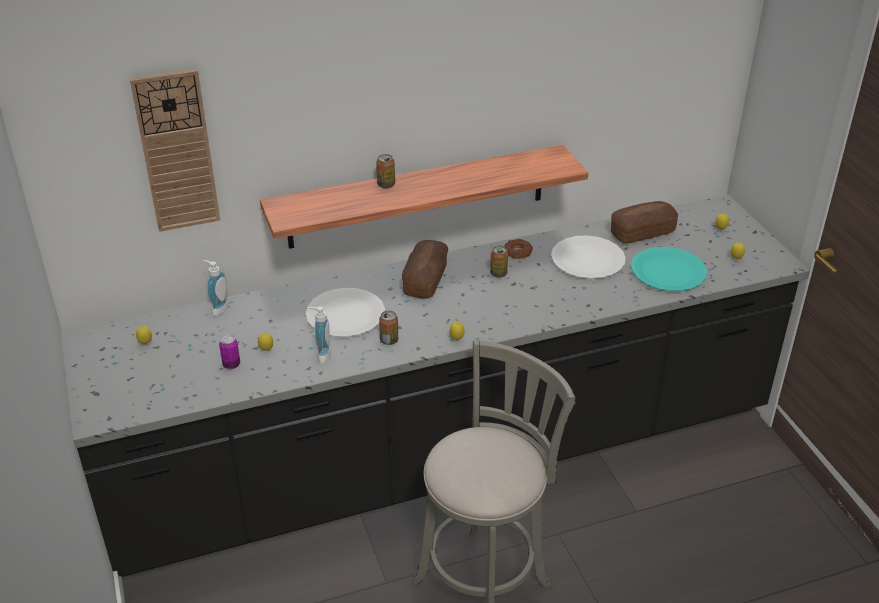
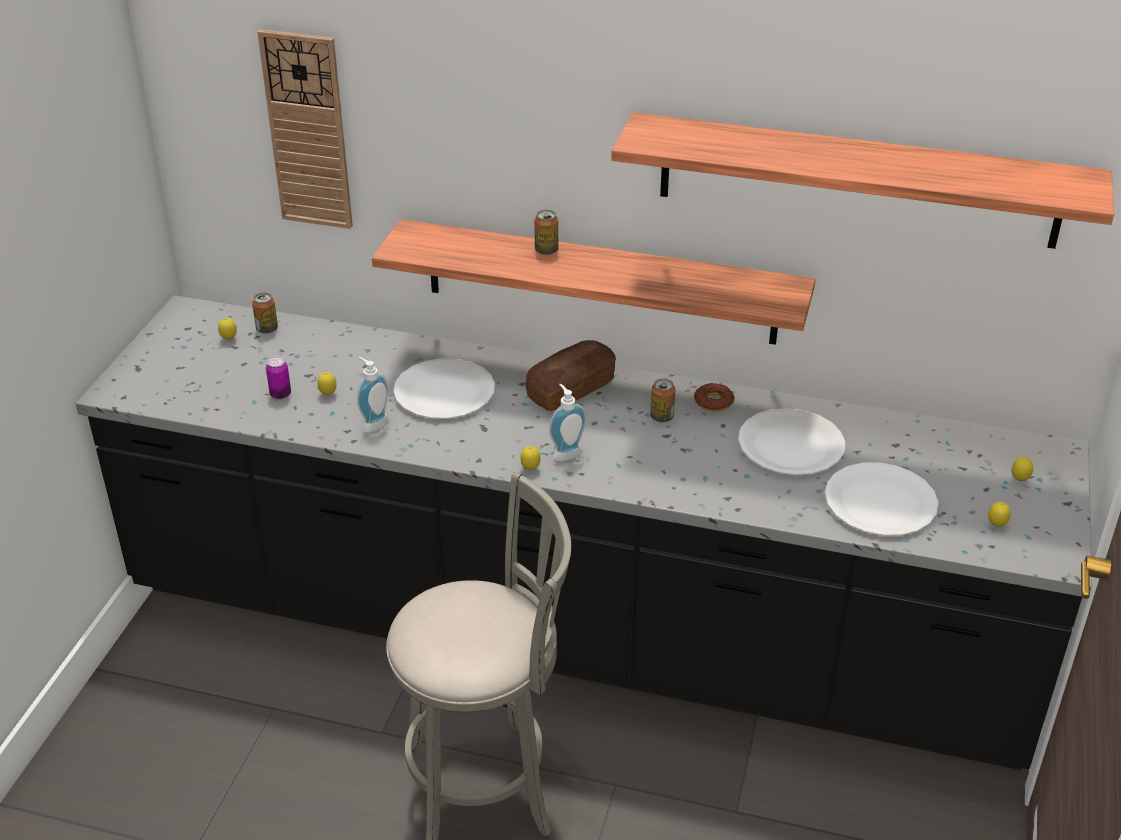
camera: 35 degrees right, 0 degrees up
(218, 309) = (329, 333): soap dispenser -> soap dispenser (565, 453)
(389, 340) = (458, 438): can -> can (267, 329)
(587, 69) = (857, 180): none -> shelf
(642, 232) = (902, 441): bread -> none
(668, 271) = (880, 502): turquoise plate -> white plate

